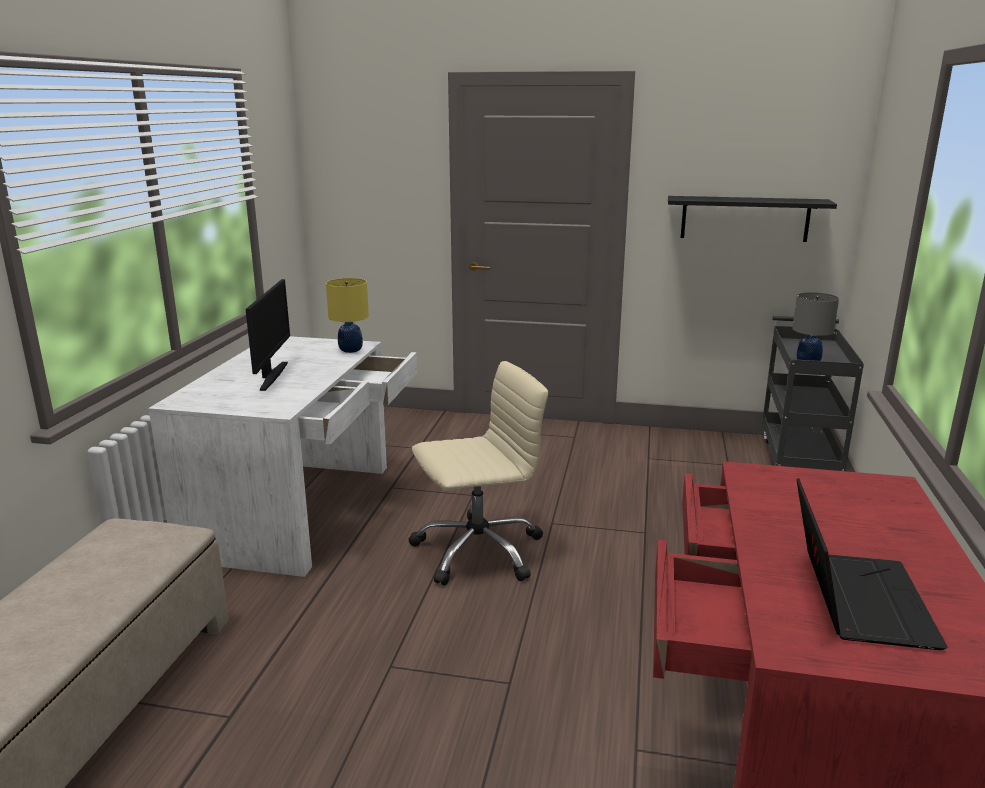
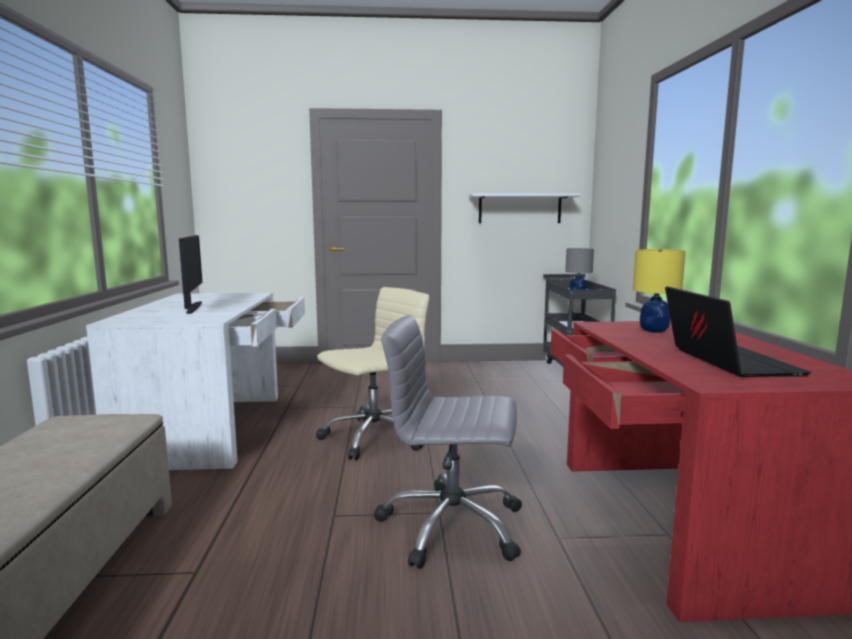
camera: 15 degrees left, 10 degrees down
(352, 350) = (252, 296): yellow table lamp -> yellow table lamp (655, 330)
(515, 706) = (451, 526): none -> grey office chair
(744, 218) = (520, 208): black shelf -> white shelf

